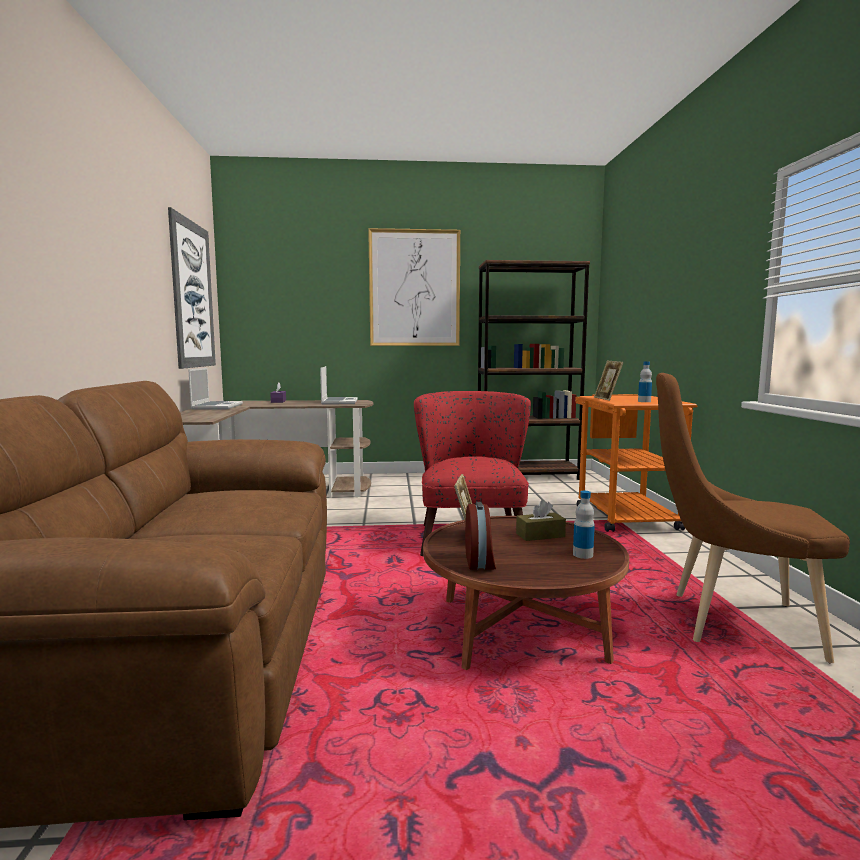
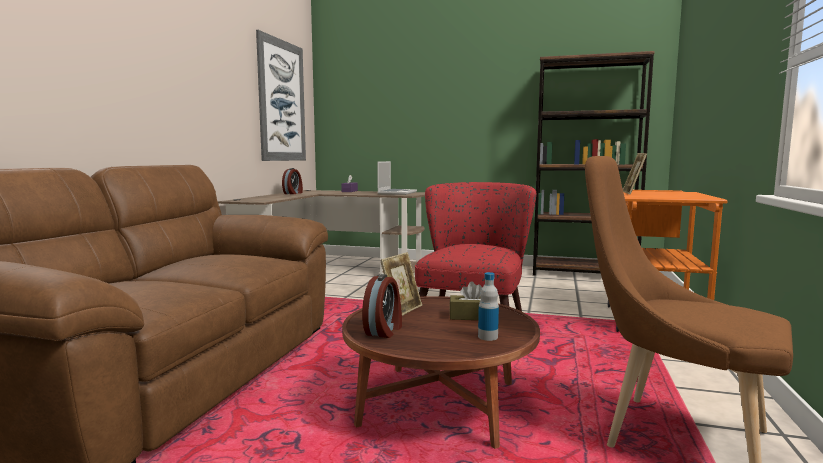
camera: 20 degrees right, 0 degrees up
(216, 407) = (293, 193): laptop -> alarm clock
(414, 288) = (478, 89): picture -> none
(644, 401) = (667, 196): bottle -> none

